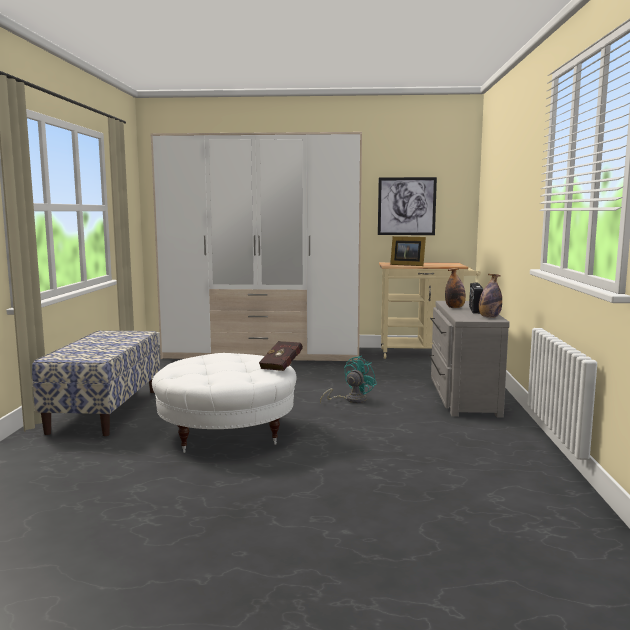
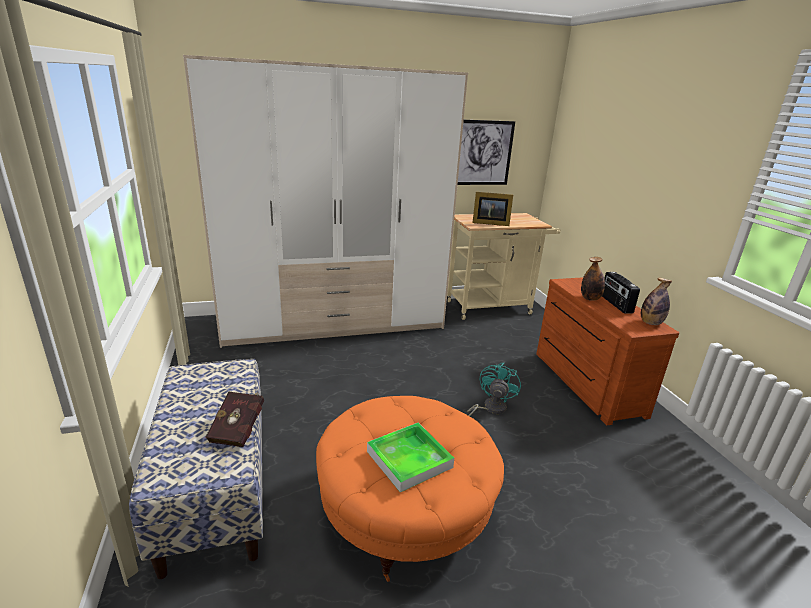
camera: 20 degrees left, 15 degrees up
(215, 368) = (409, 459): none -> tray
(226, 431) = (405, 510): white ottoman -> orange ottoman
(283, 366) = (482, 434): red book -> red book (239, 429)
(461, 396) = (584, 383): grey dresser -> brown dresser

